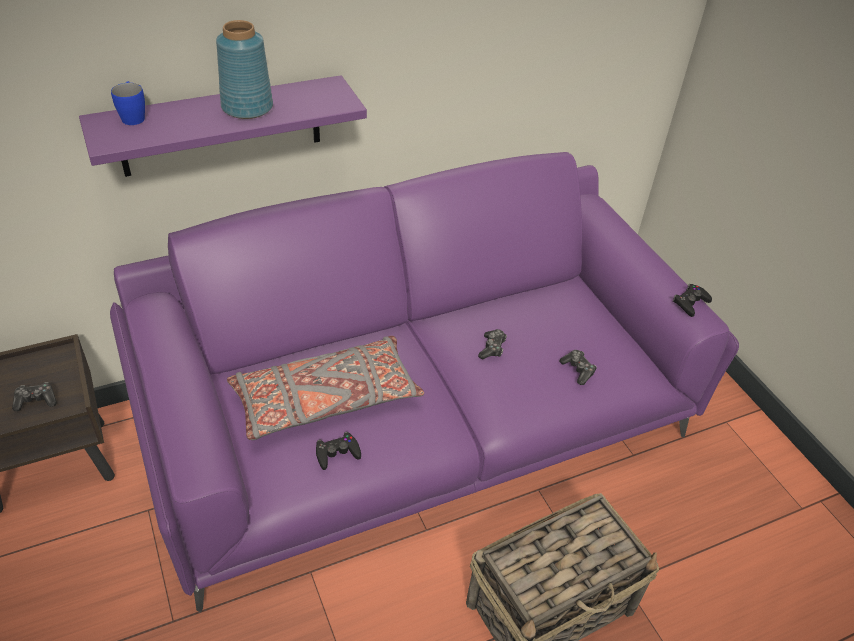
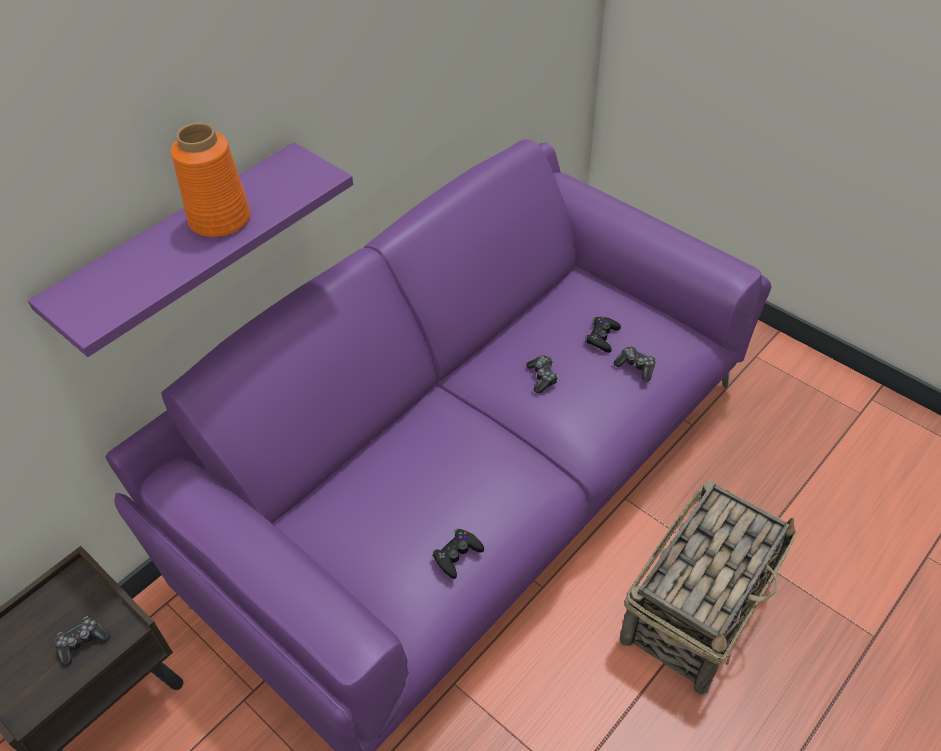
camera: 20 degrees left, 5 degrees up
(133, 116) = (95, 278): blue mug -> none
(248, 108) = (221, 219): blue vase -> orange vase
(326, 400) = (410, 503): grey pillow -> none
(690, 303) = (714, 258): black game controller -> black game controller (602, 337)

